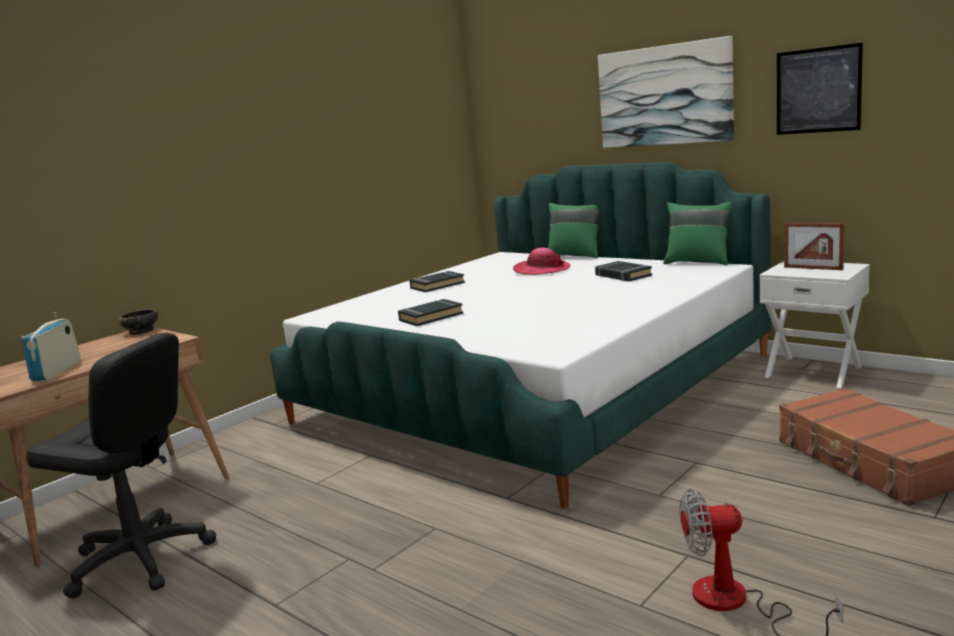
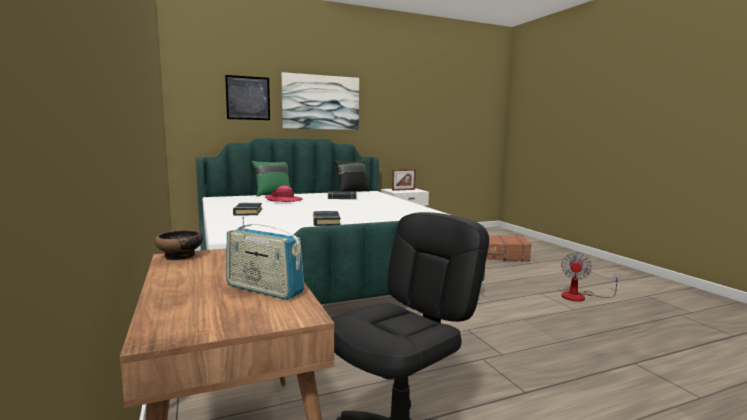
camera: 65 degrees left, 5 degrees down
(698, 262) = (351, 191): green pillow -> black pillow
(818, 90) = (394, 110): picture -> picture (248, 98)

